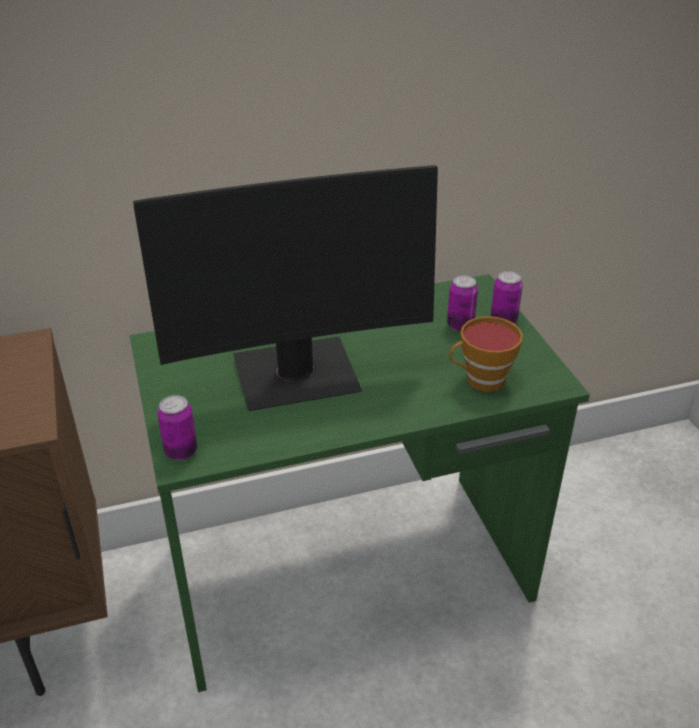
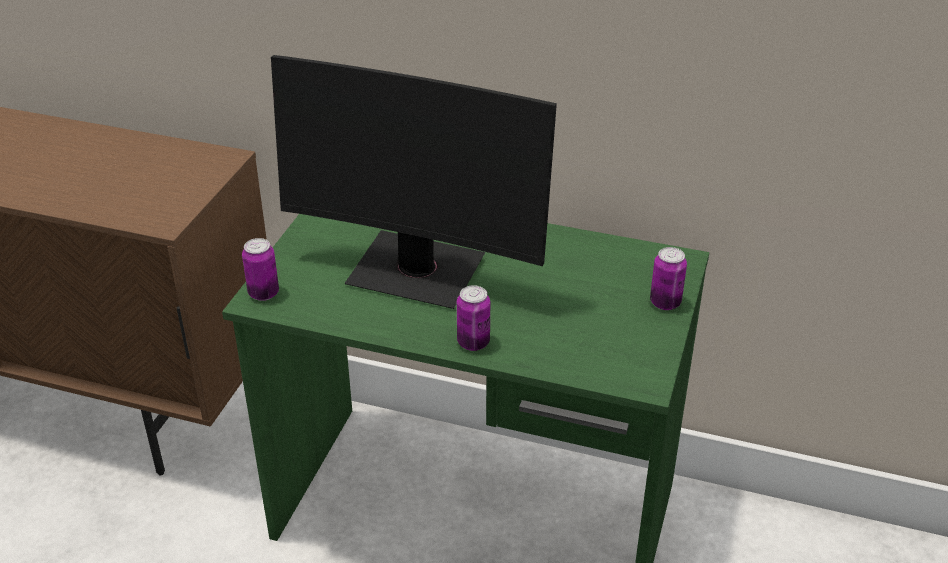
camera: 35 degrees right, 0 degrees up
(460, 325) = (616, 289): can -> can (473, 342)
(481, 380) = (574, 347): cup -> none

